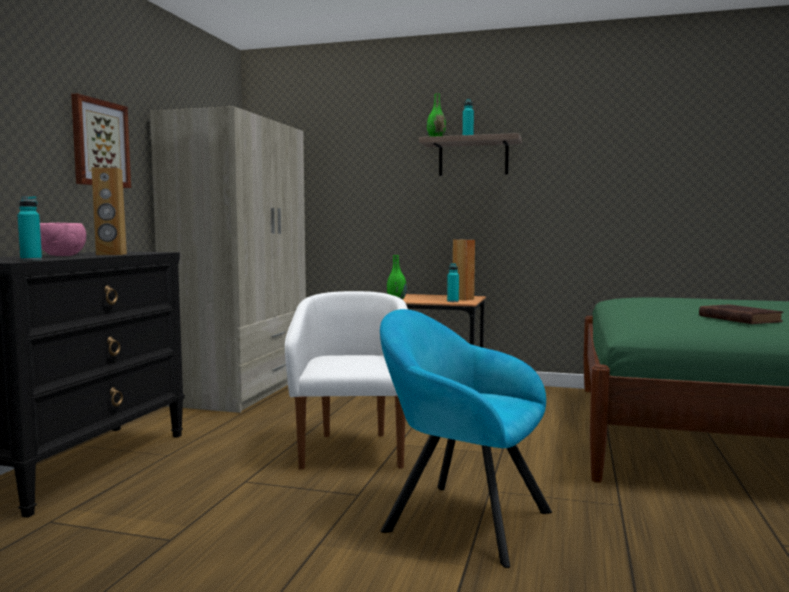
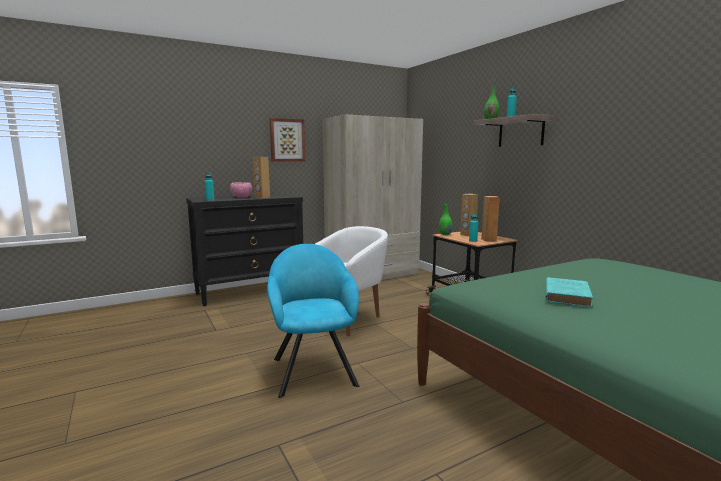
camera: 45 degrees right, 5 degrees up
(422, 297) = (468, 235): none -> brown speaker
(737, 318) = (566, 295): brown book -> turquoise book

